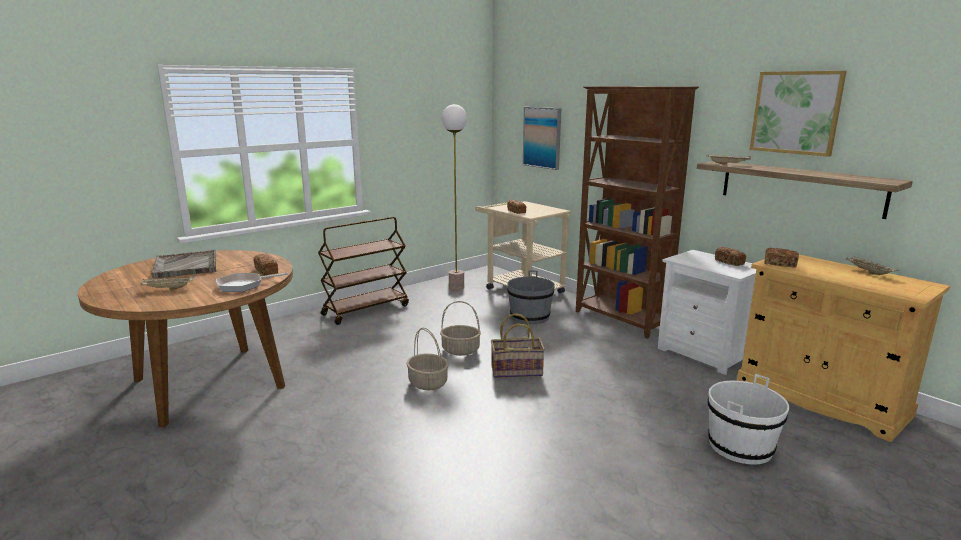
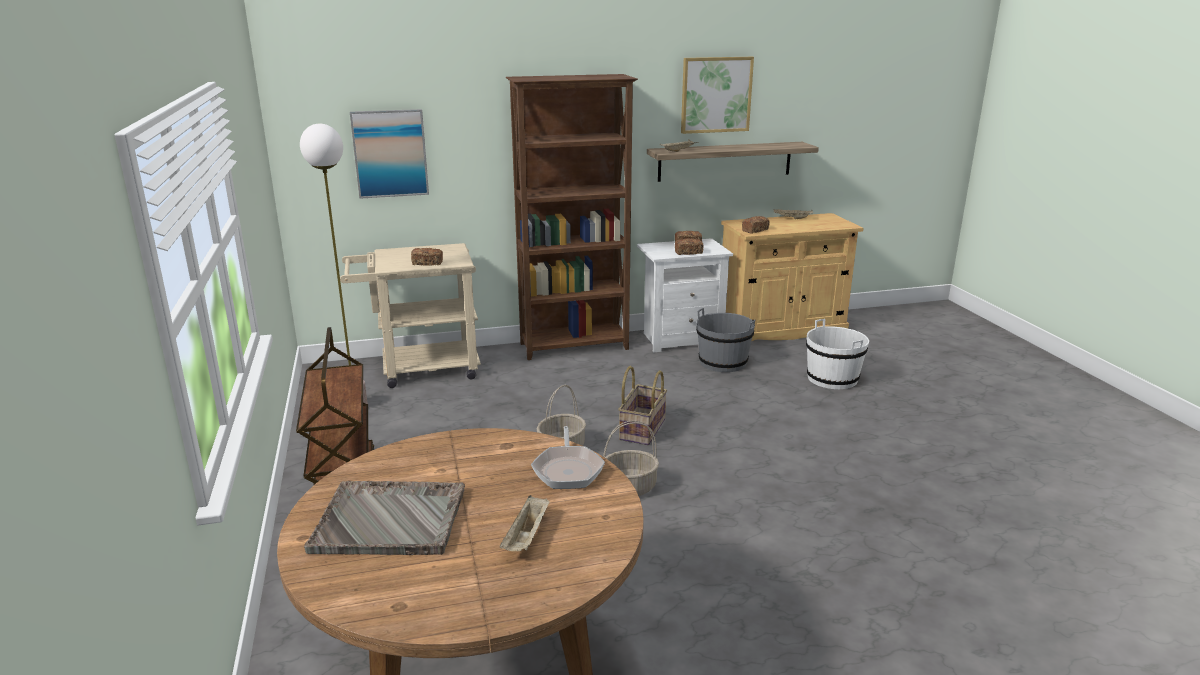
camera: 65 degrees left, 5 degrees up
(266, 271) = (507, 448): bread -> bread (688, 252)
(530, 317) = (513, 387): grey bucket -> grey bucket (723, 362)

